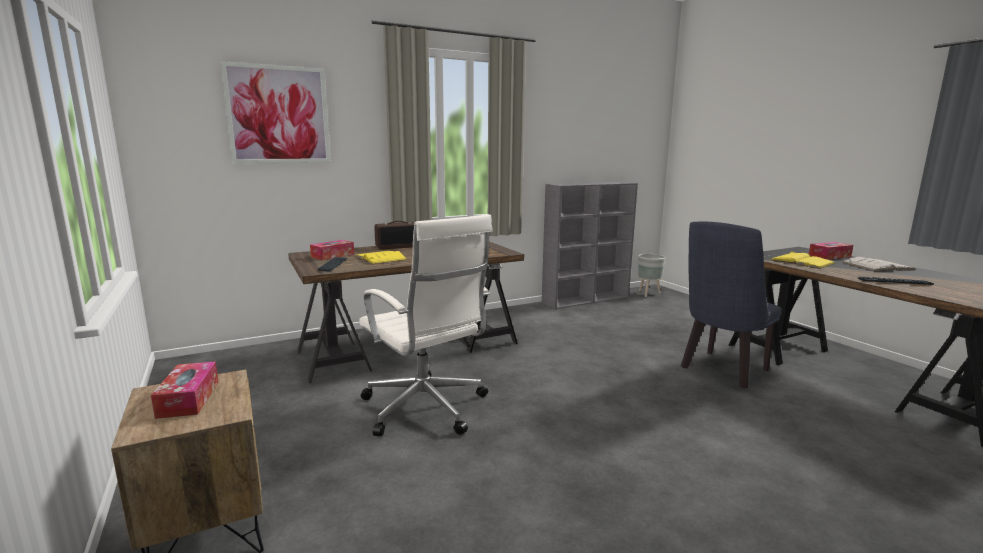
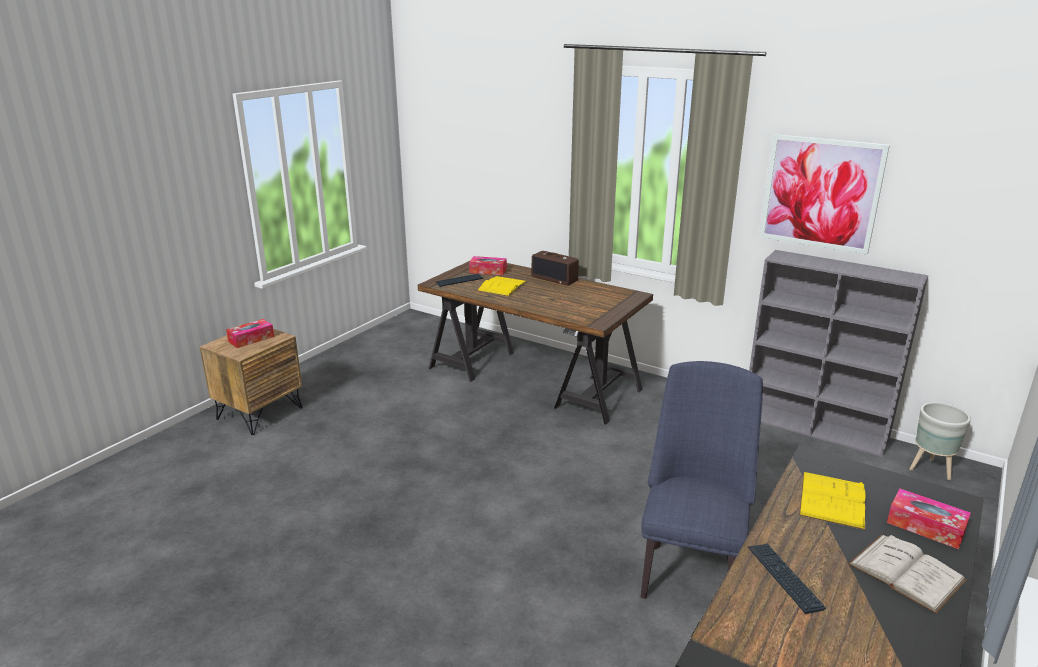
camera: 60 degrees right, 10 degrees up
(278, 115) = (493, 132): picture -> picture (820, 193)
(426, 409) = (432, 425): white office chair -> none
(721, 371) = (690, 572): blue chair -> blue chair turned 90 degrees clockwise

